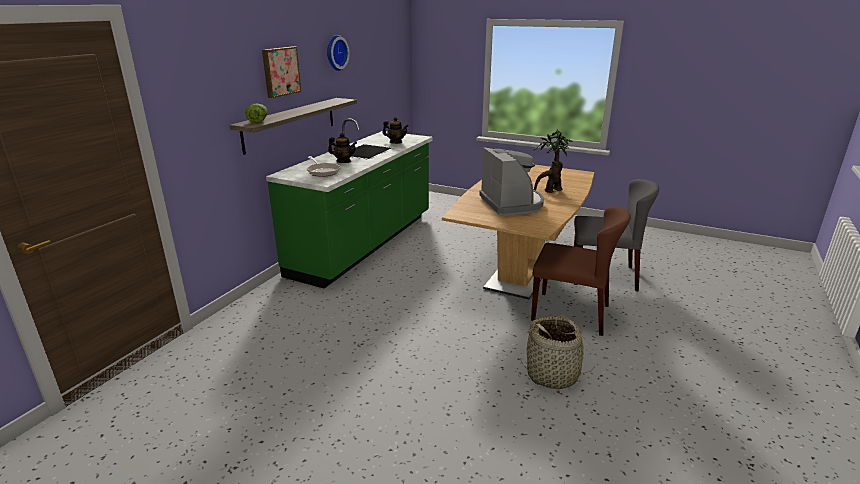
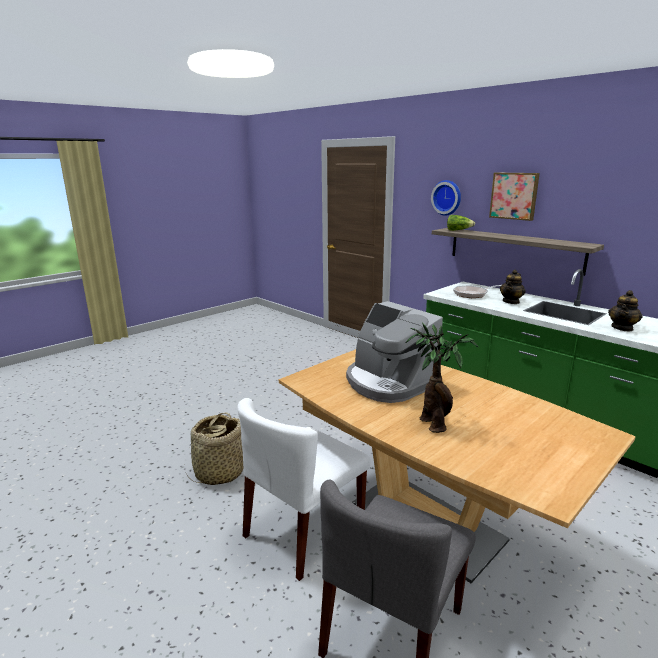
camera: 110 degrees right, 5 degrees down
(335, 52) = (621, 188): wall clock -> wall clock (447, 197)
(512, 204) = (388, 383): coffee machine -> coffee machine turned 45 degrees clockwise
(571, 313) = (304, 531): brown chair -> white chair

